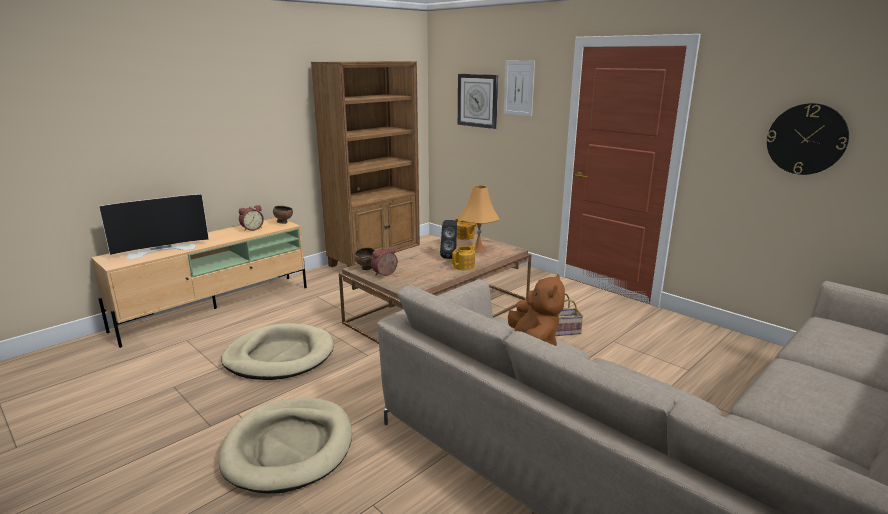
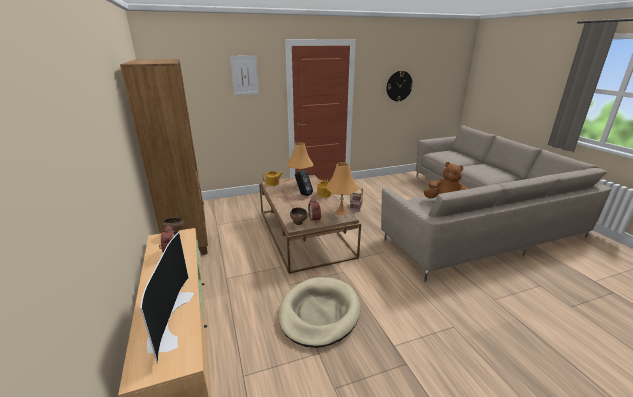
camera: 65 degrees left, 5 degrees up
(289, 447) = (441, 323): beige dog bed -> none
(418, 284) = (341, 212): none -> orange table lamp
(478, 100) = (206, 88): wall clock -> none

